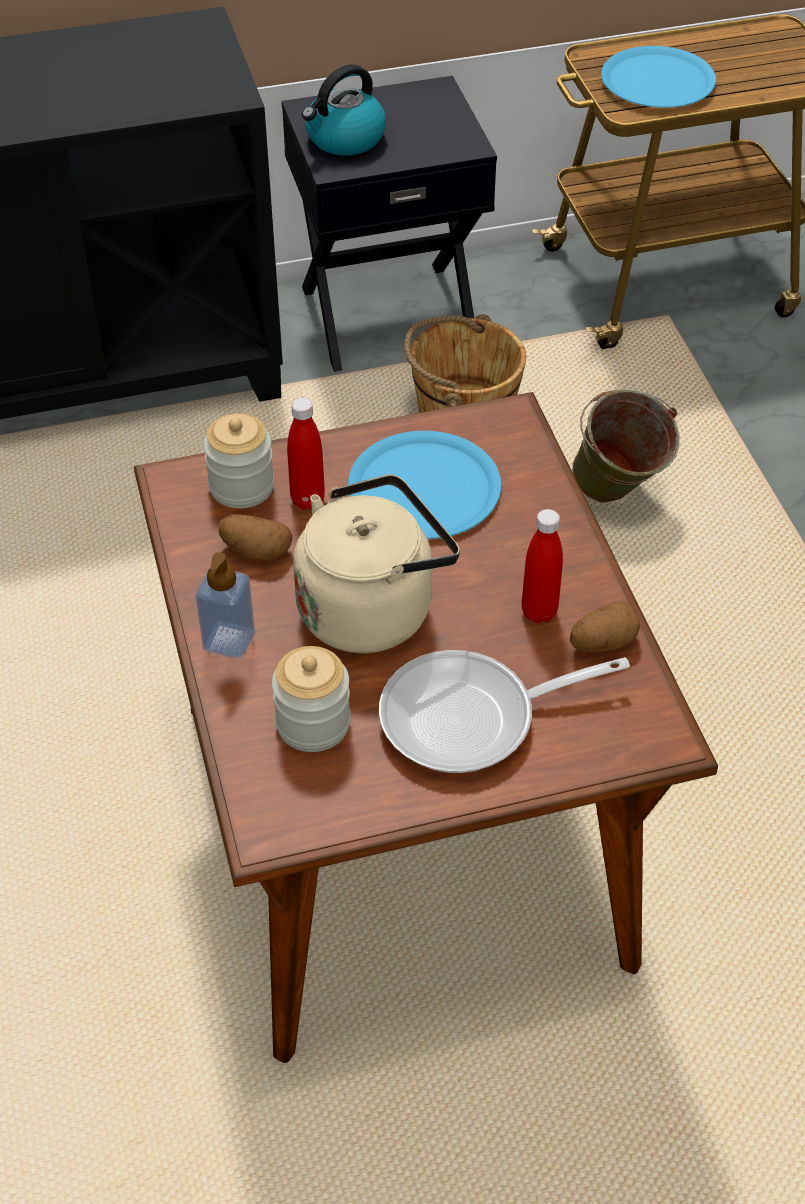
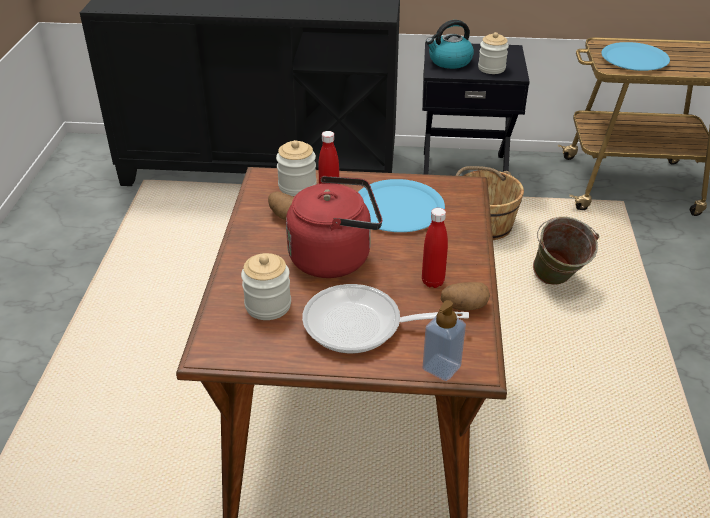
camera: 20 degrees right, 10 degrees down
(229, 640) = (246, 254): soap dispenser -> soap dispenser (441, 367)
(372, 608) = (335, 257): beige kettle -> red kettle
(423, 140) = (491, 68): none -> jar

